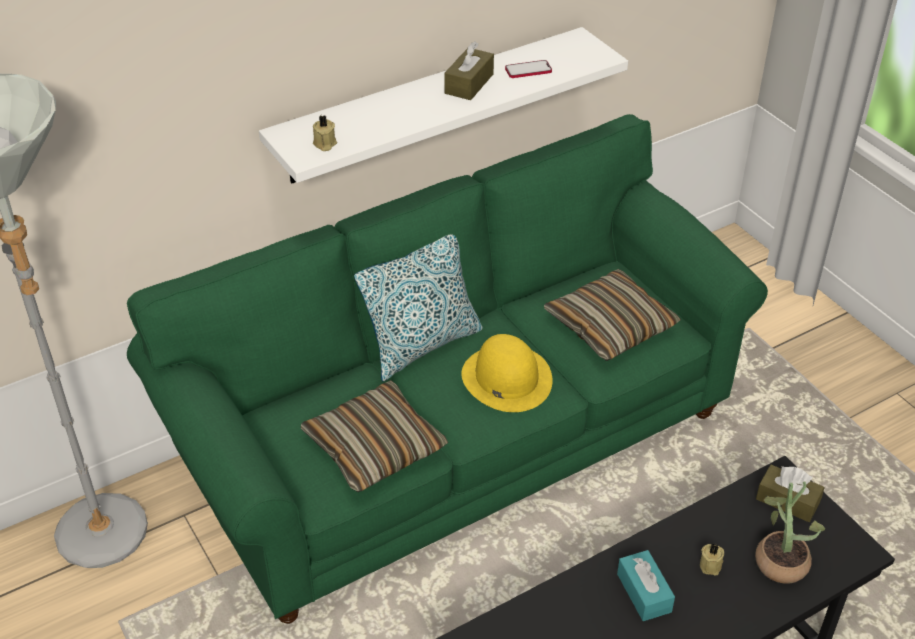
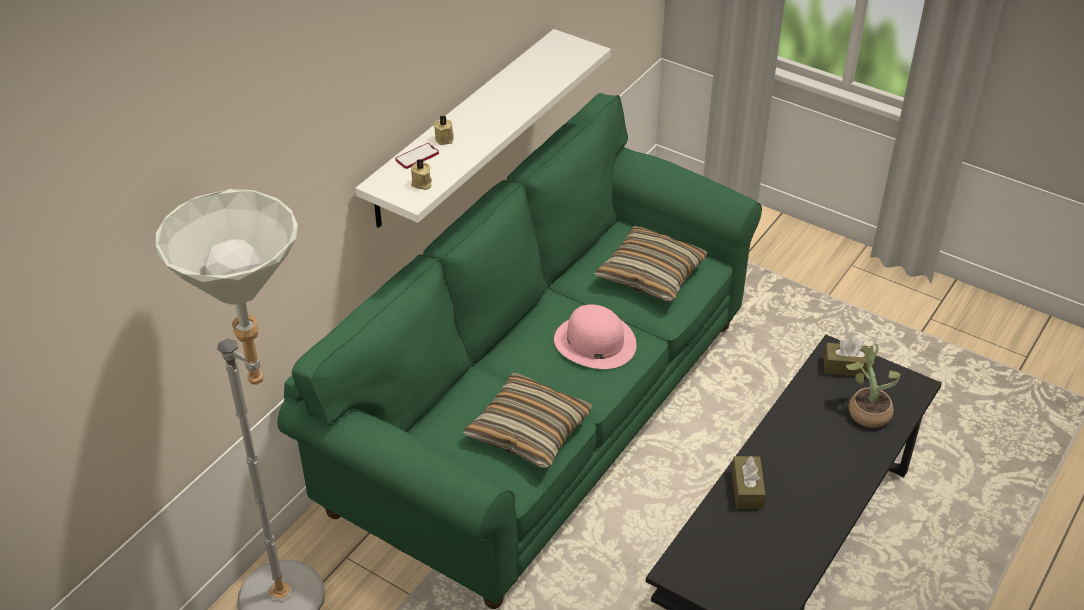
camera: 25 degrees left, 0 degrees up
(422, 345) = (509, 337): pillow -> none
(469, 84) = (500, 101): brown tissue box -> brown tissue box (747, 489)
(506, 378) = (594, 342): yellow hat -> pink hat
(528, 70) = (539, 77): phone -> phone (417, 157)
(644, 593) = (787, 470): turquoise tissue box -> none
(711, 565) = (822, 432): beige candle -> beige candle (445, 138)

